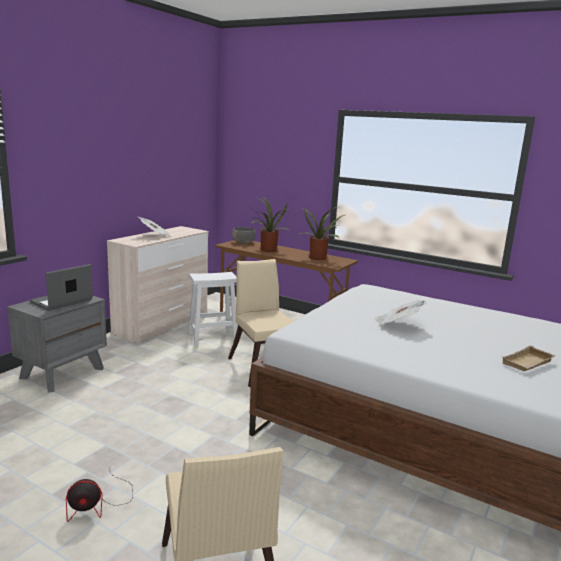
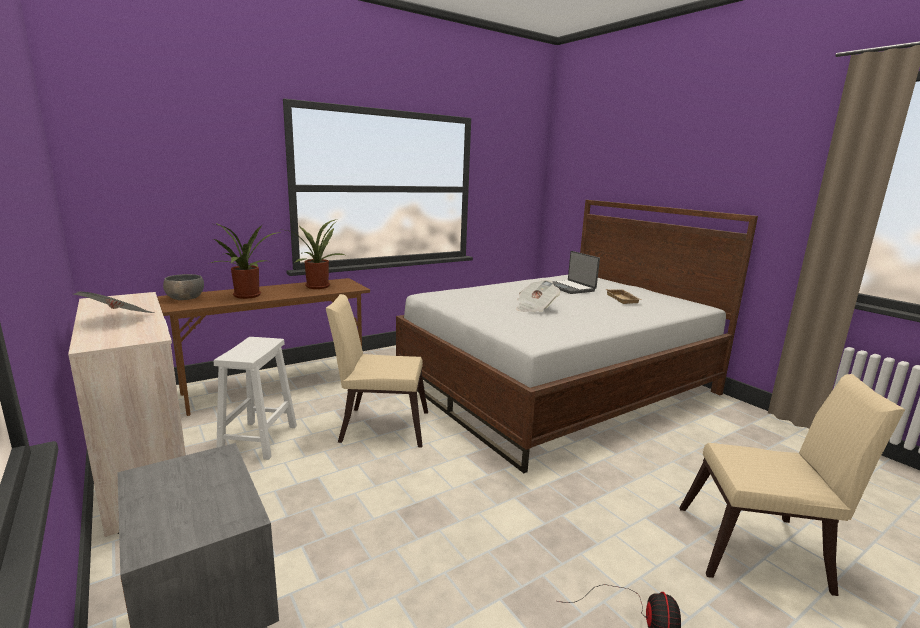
camera: 65 degrees left, 0 degrees up
(62, 301) = (193, 489): laptop -> laptop (570, 288)

